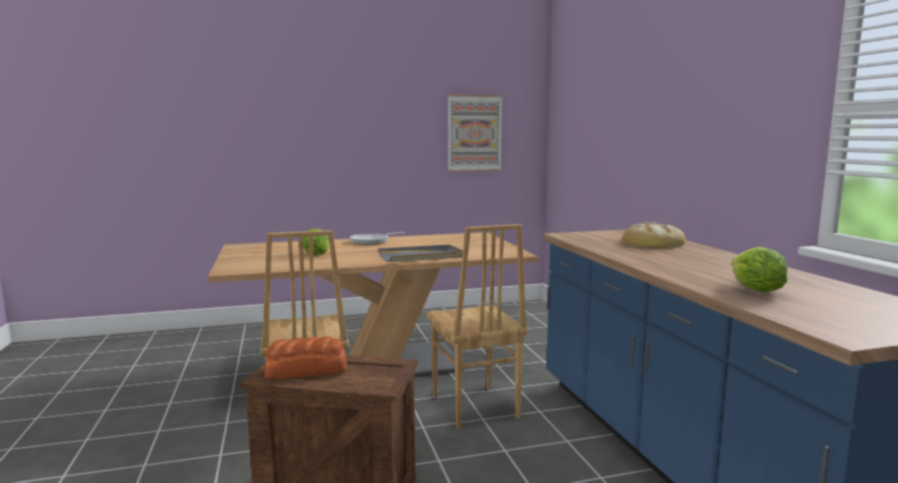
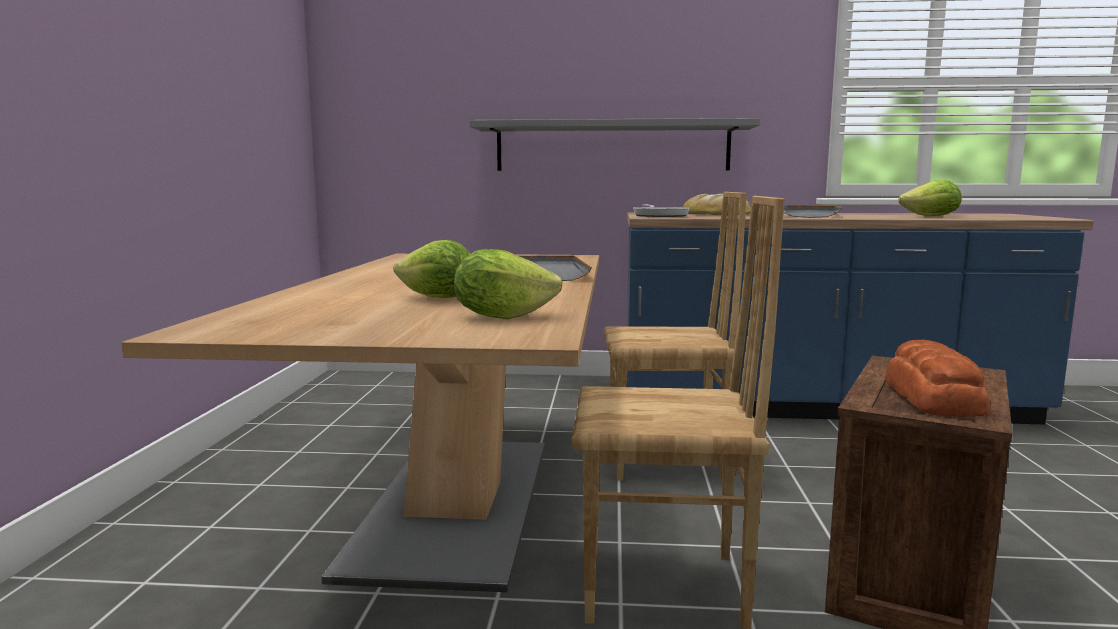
camera: 70 degrees left, 0 degrees up
(272, 264) = (502, 316): none -> lettuce
(372, 241) = (367, 279): frying pan -> frying pan (659, 215)
(474, 133) = (252, 92): picture -> none
(661, 170) = (612, 147): none -> grey shelf
(682, 260) = (810, 215): none -> grey tray

